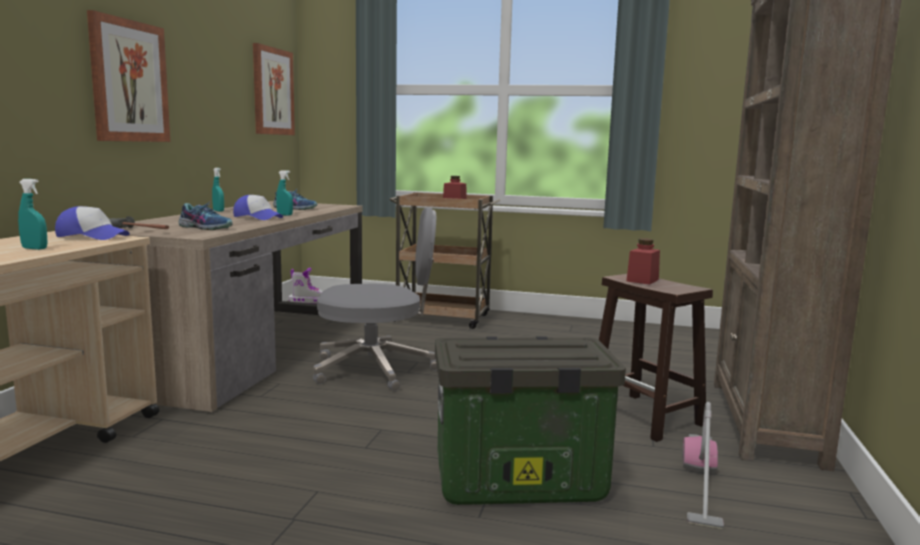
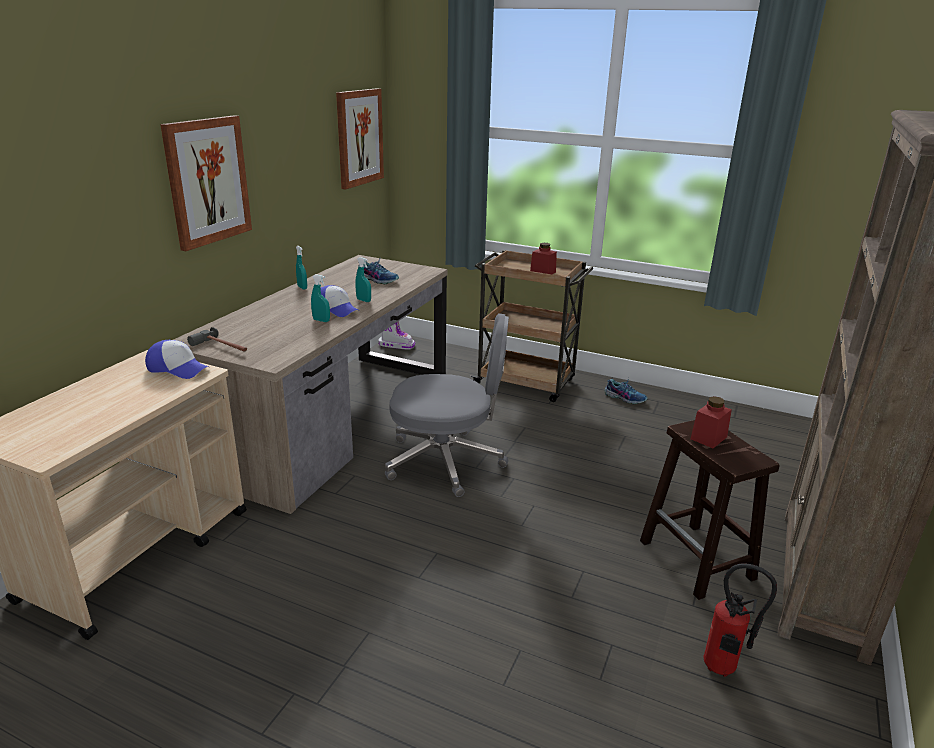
camera: 10 degrees right, 15 degrees up
(34, 248) = (126, 401): turquoise spray bottle -> turquoise spray bottle (321, 320)
(205, 227) = (283, 338): shoe -> shoe (625, 398)
(517, 482) = (548, 643): storage box -> none
(700, 486) = (724, 670): vacuum cleaner -> fire extinguisher

